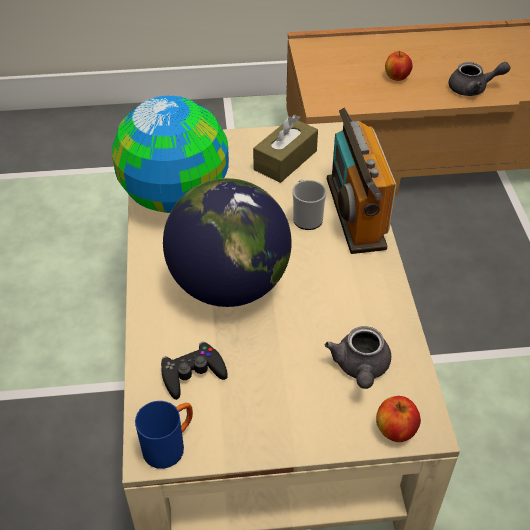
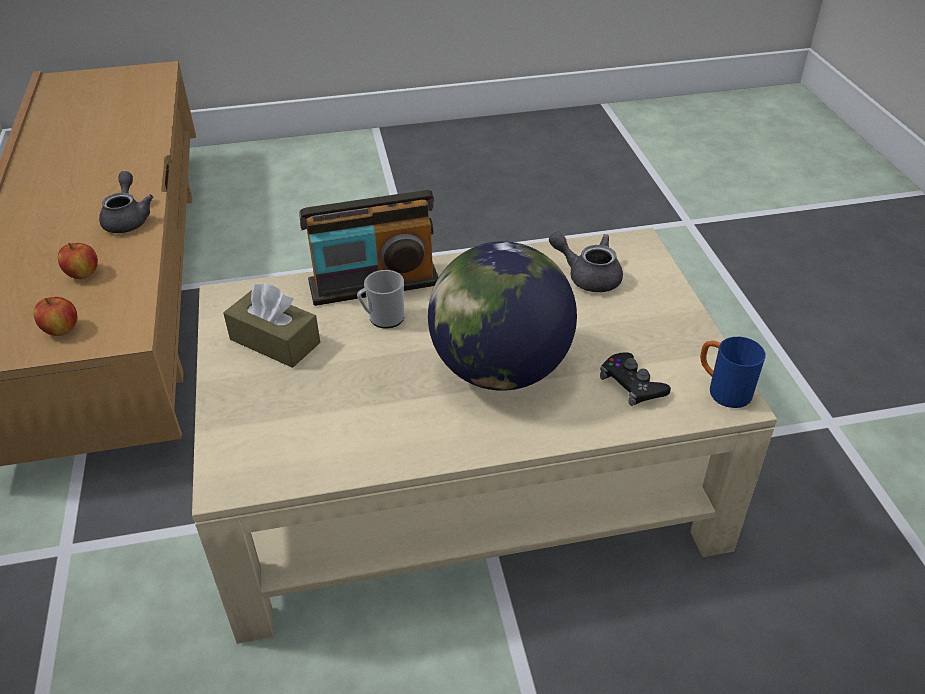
camera: 95 degrees left, 5 degrees down
(176, 197) = (347, 436): globe -> none
(360, 368) = (588, 276): grey teapot -> grey teapot turned 150 degrees counterclockwise
(395, 430) = (647, 257): apple -> apple (62, 330)

